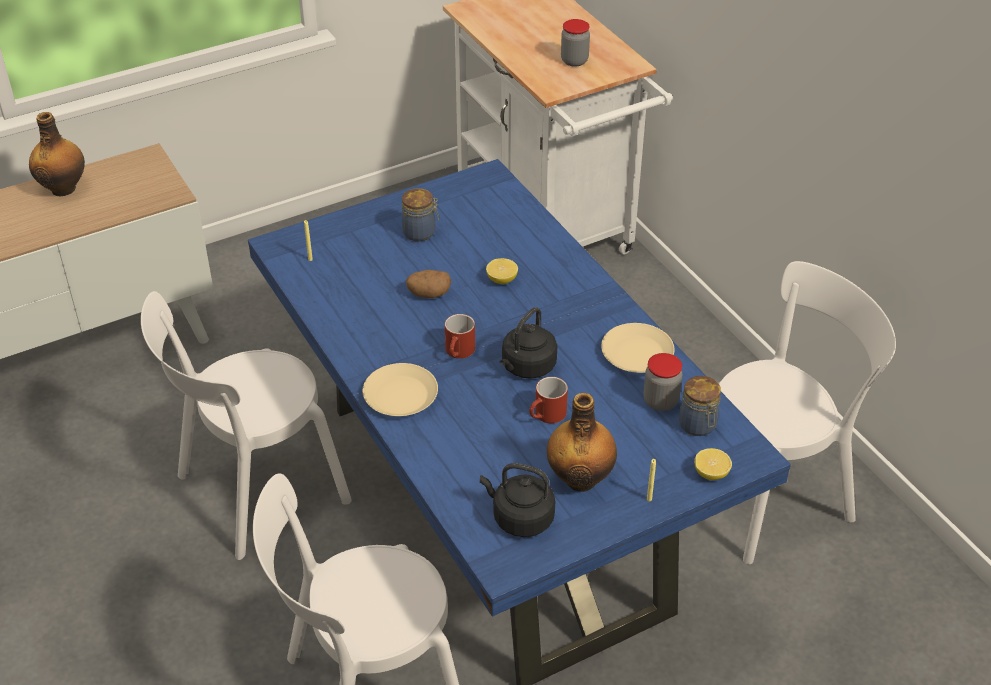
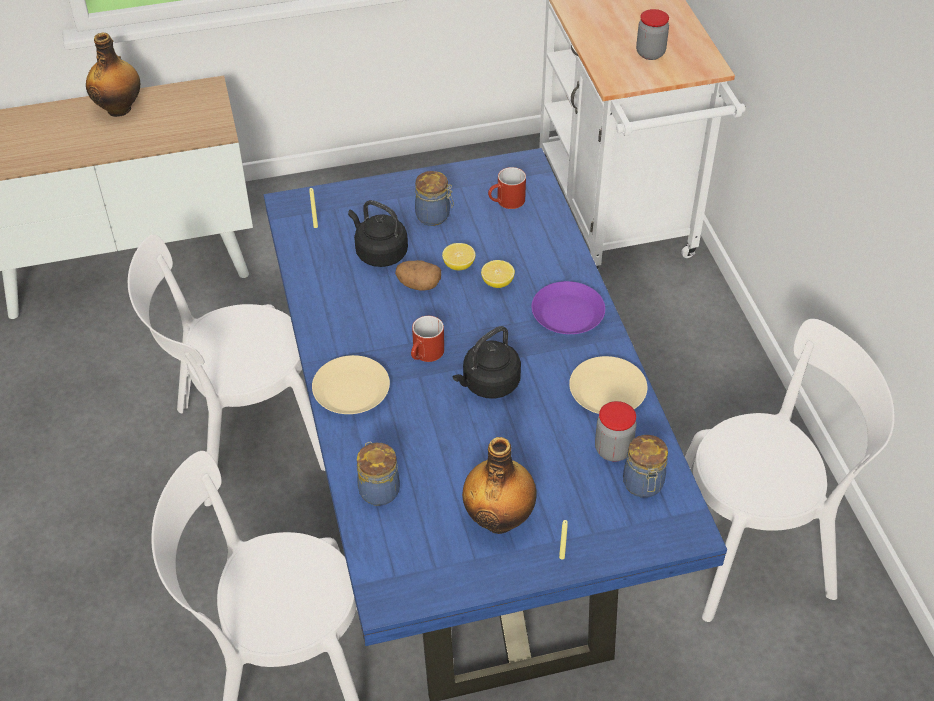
camera: 15 degrees right, 5 degrees up
(459, 476) = (378, 489): none -> jar
(520, 518) = (422, 549): black kettle -> black kettle (379, 253)
(547, 416) = (489, 442): red mug -> red mug (506, 202)
(576, 295) = (568, 313): none -> purple plate
(711, 473) = (637, 542): lemon -> lemon (459, 265)

